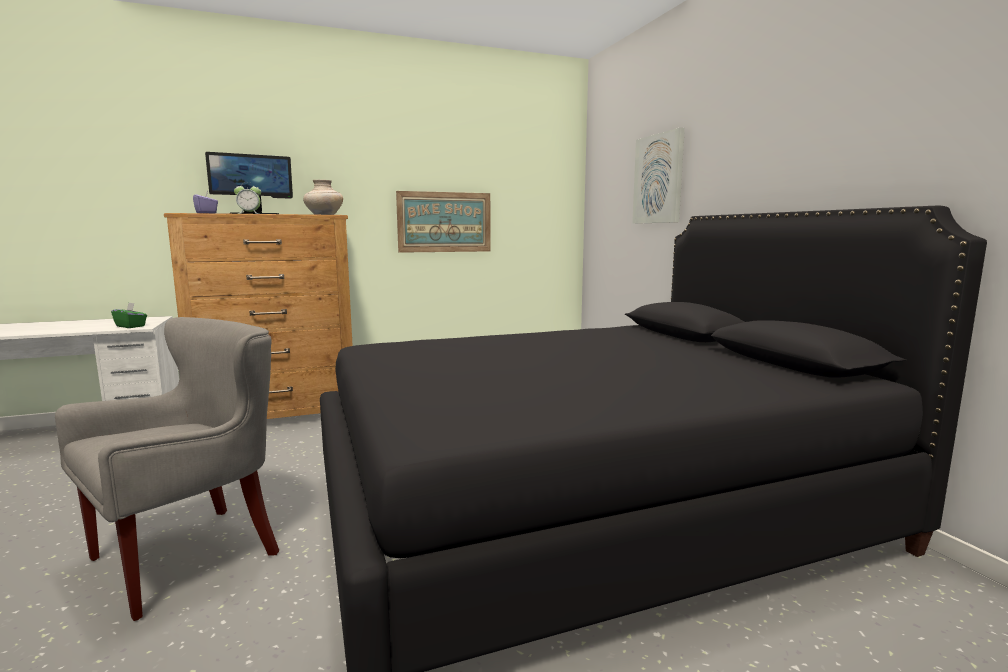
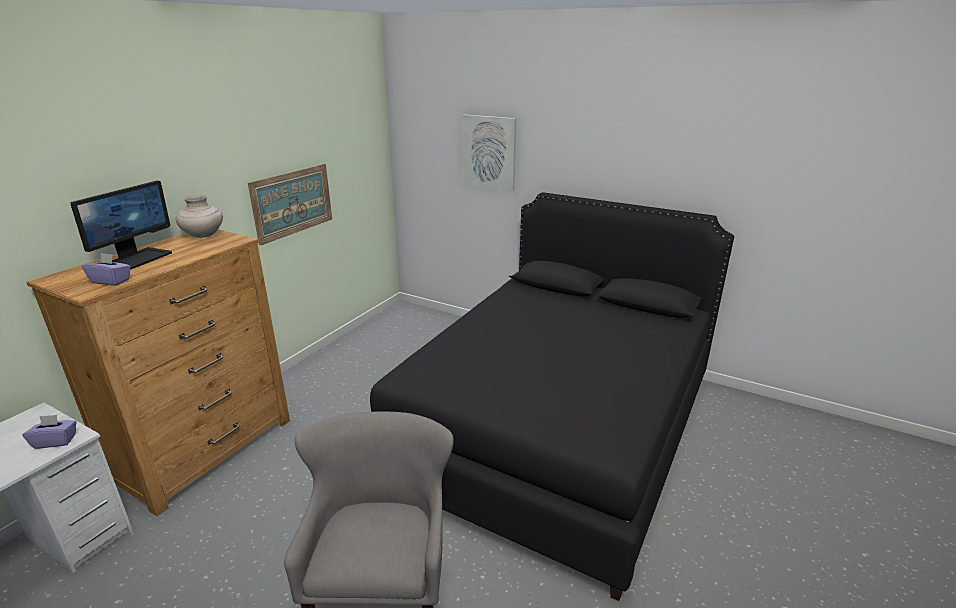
camera: 40 degrees left, 15 degrees up
(131, 326) = (56, 441): green tissue box -> purple tissue box
(249, 213) = (159, 266): alarm clock -> none

